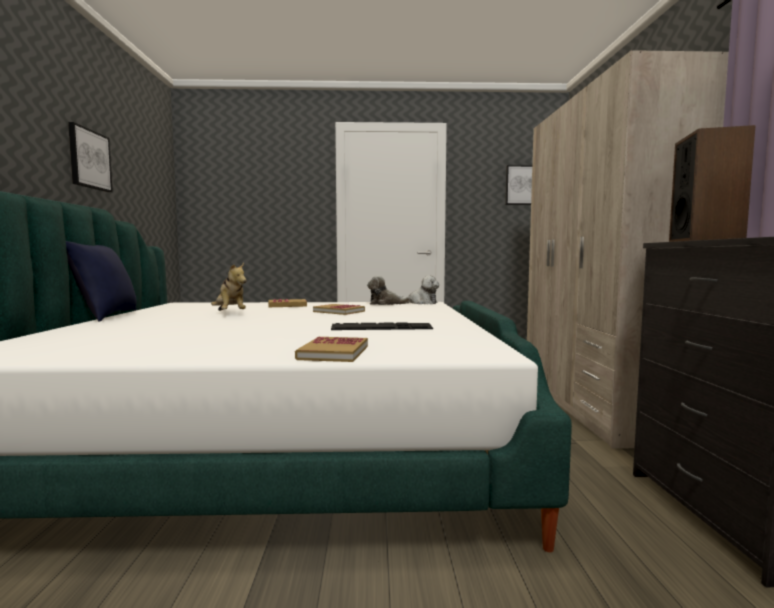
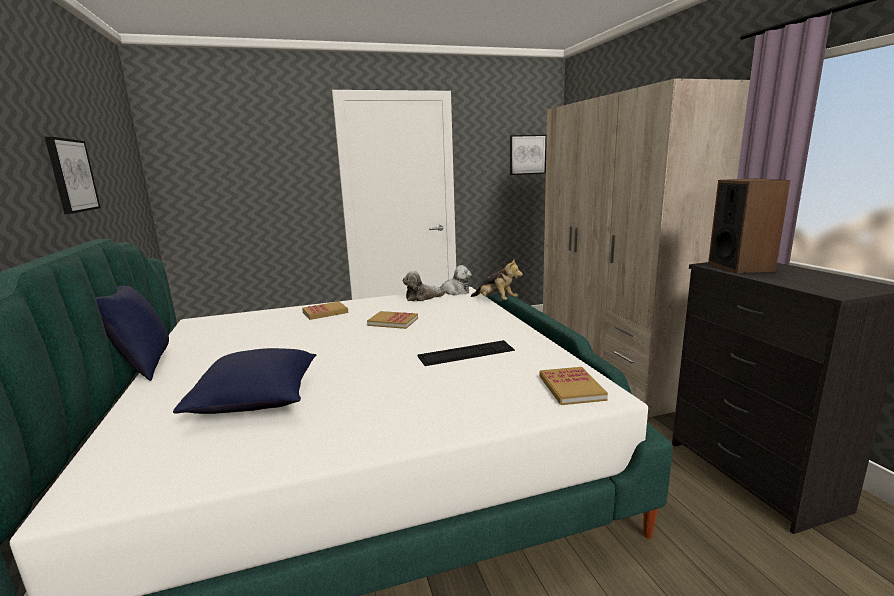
camera: 15 degrees left, 10 degrees up
(160, 334) = (258, 401): none -> blue pillow
(230, 314) = (284, 341): plush toy -> plush toy (496, 301)
(333, 352) = (472, 414): book -> book (571, 388)

